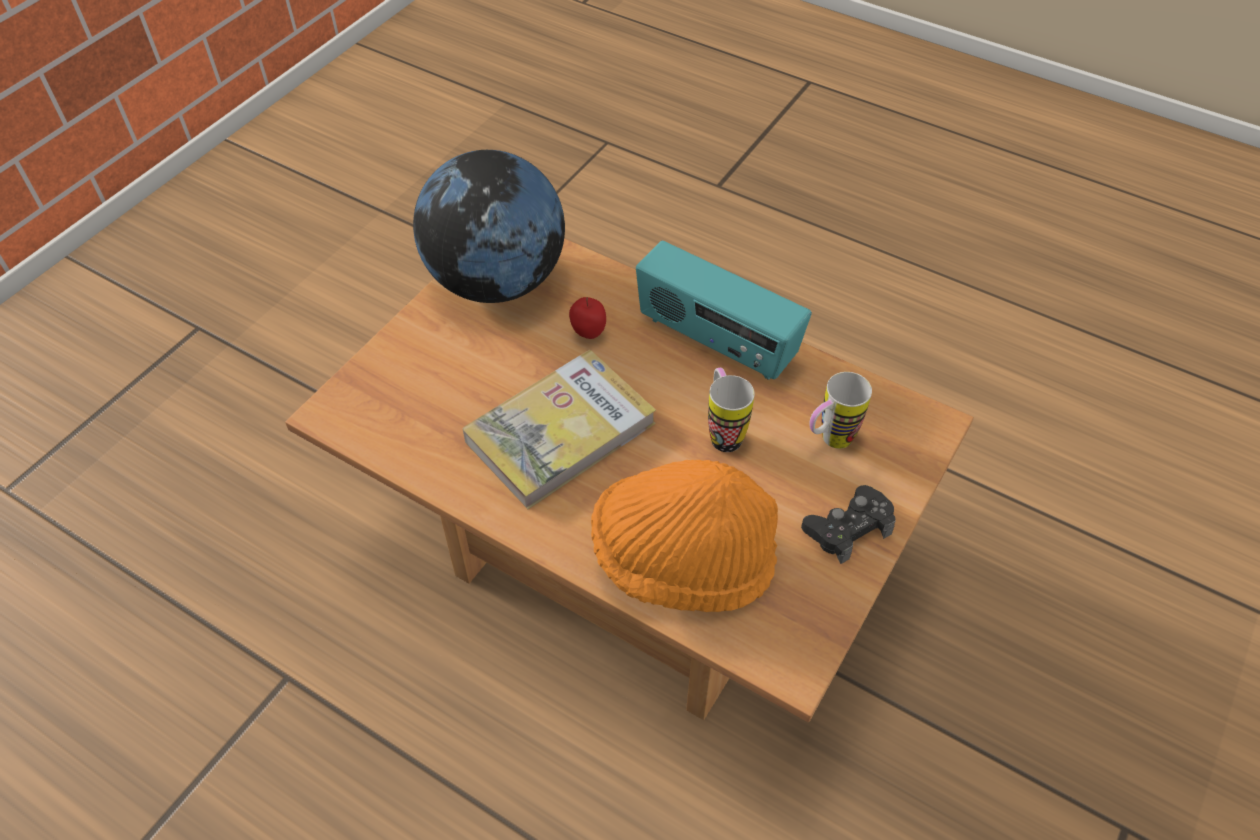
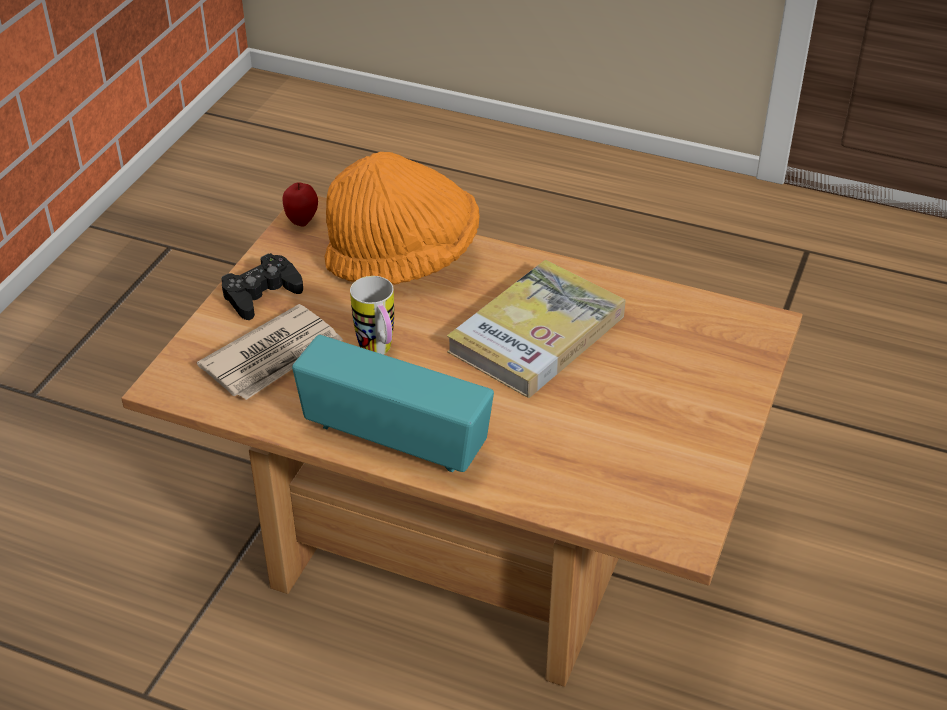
camera: 170 degrees right, 10 degrees down
(496, 281) = (671, 474): globe -> none
(588, 333) = (540, 428): apple -> apple (302, 221)
(829, 441) = (274, 357): mug -> newspaper

